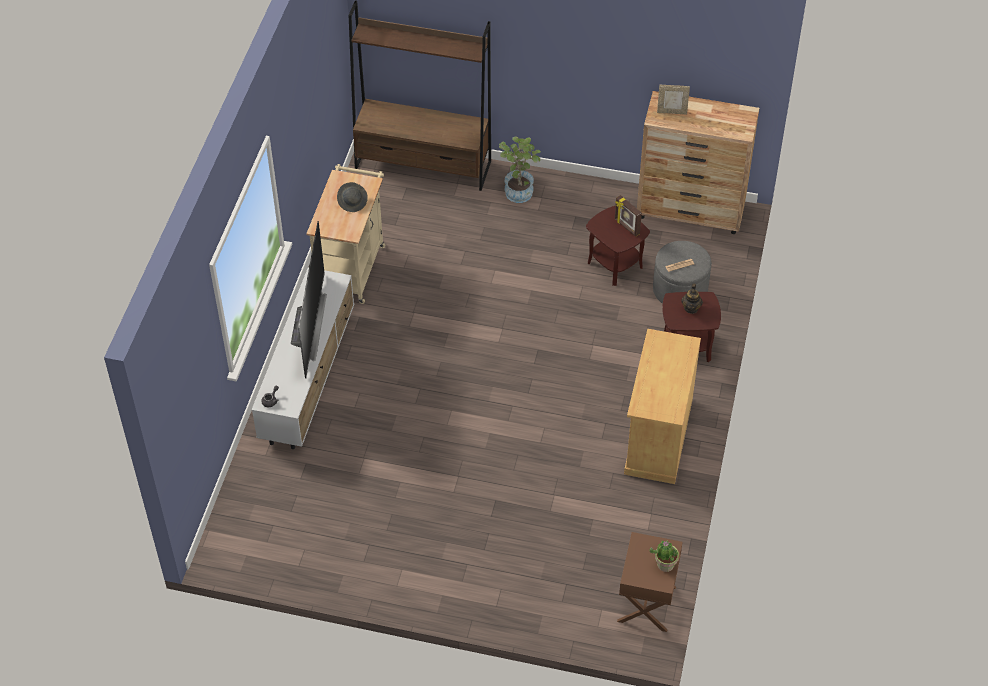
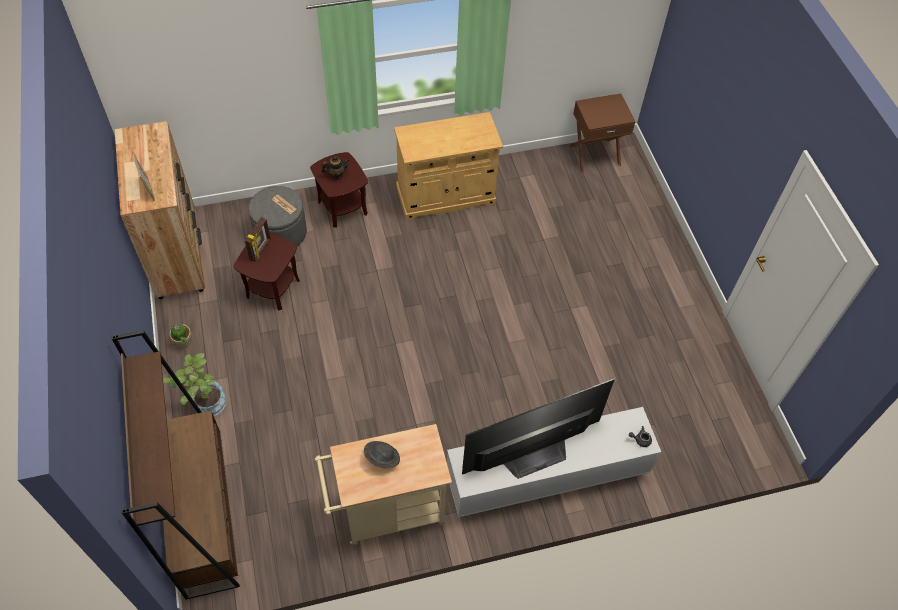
camera: 120 degrees left, 5 degrees up
(665, 564) = (601, 103): potted plant -> potted plant (183, 342)

